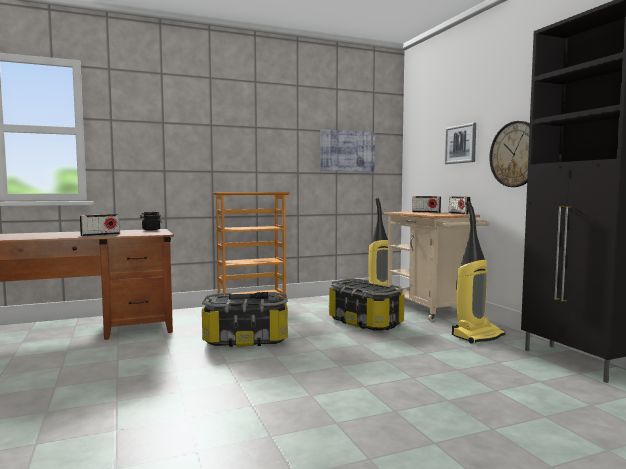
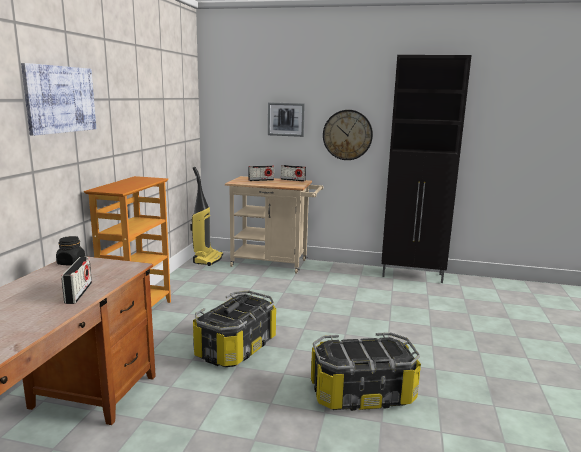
camera: 55 degrees left, 10 degrees up
(347, 151) = (171, 120): picture -> picture (60, 99)
(365, 322) = (266, 291): storage box -> storage box (362, 393)
(477, 336) = (344, 275): vacuum cleaner -> none

